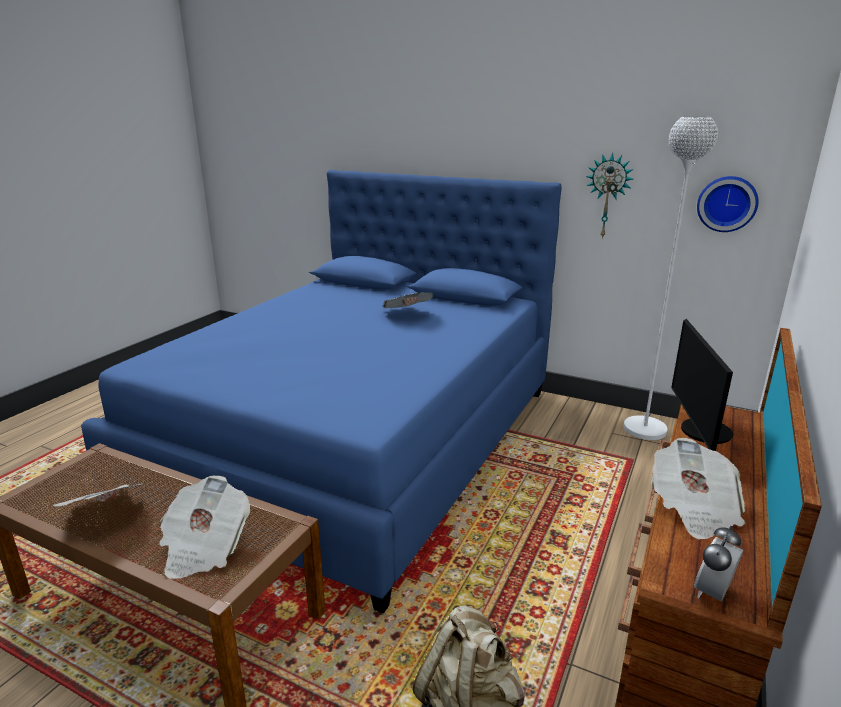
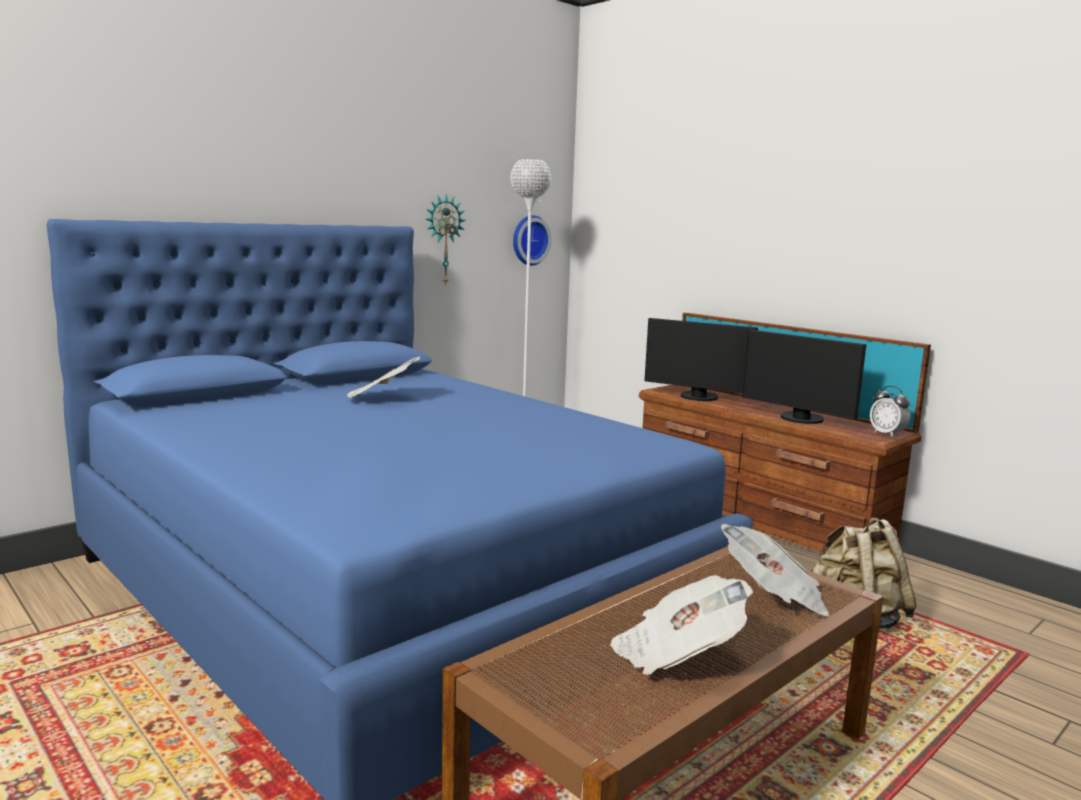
camera: 70 degrees left, 10 degrees down
(693, 509) = (799, 419): newspaper -> monitor

